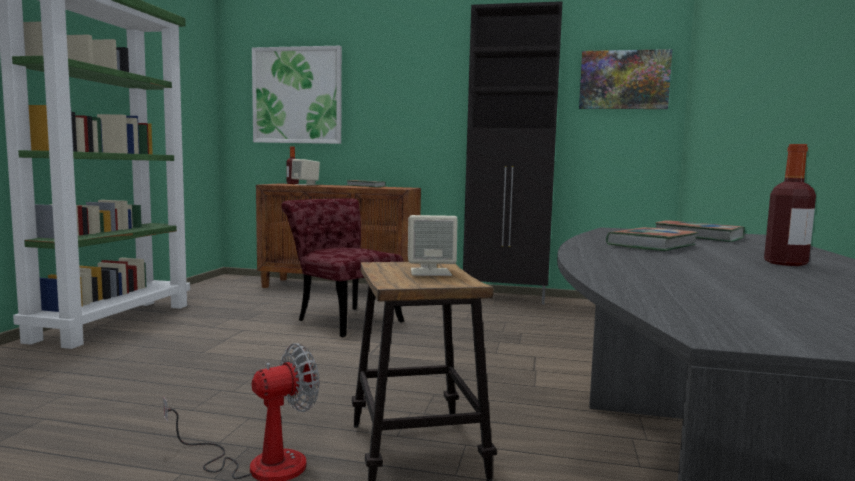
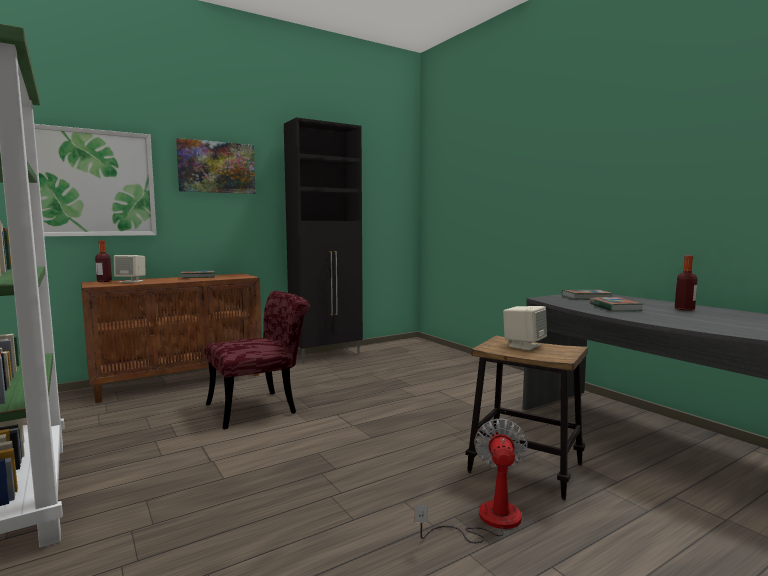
camera: 45 degrees left, 0 degrees up
(343, 319) = (261, 407): red chair -> red chair turned 150 degrees clockwise
(624, 80) = (386, 184): picture -> picture (217, 167)

